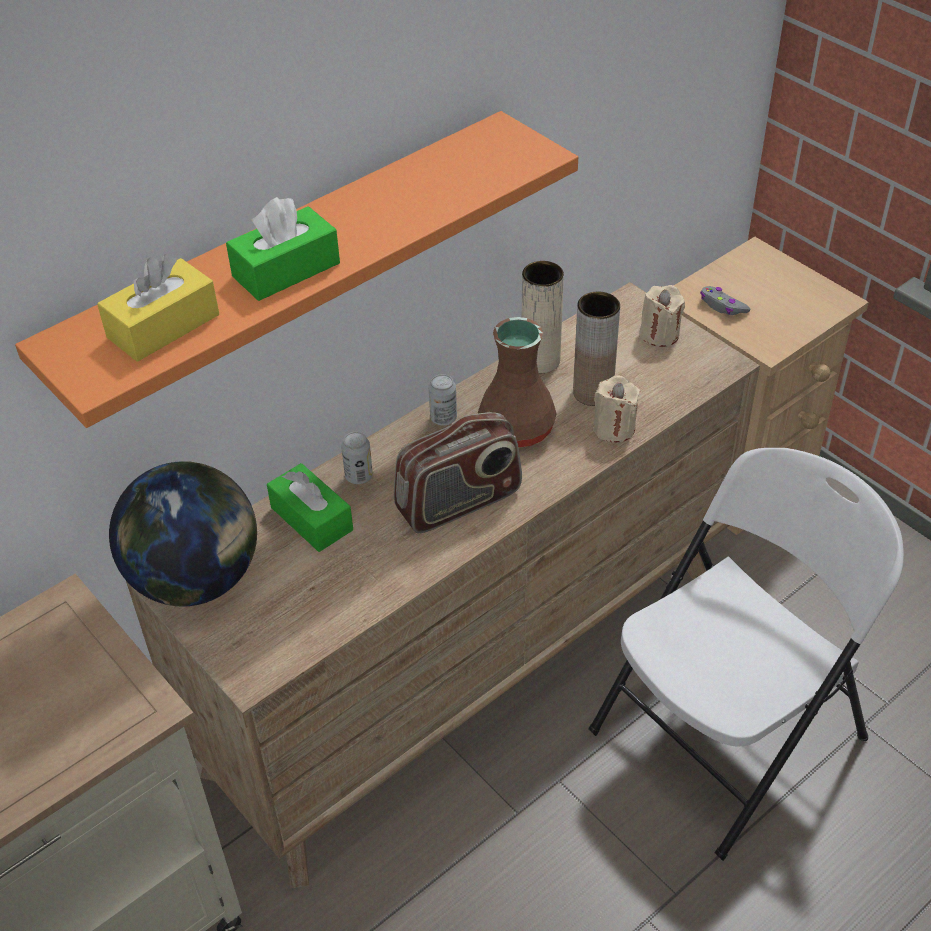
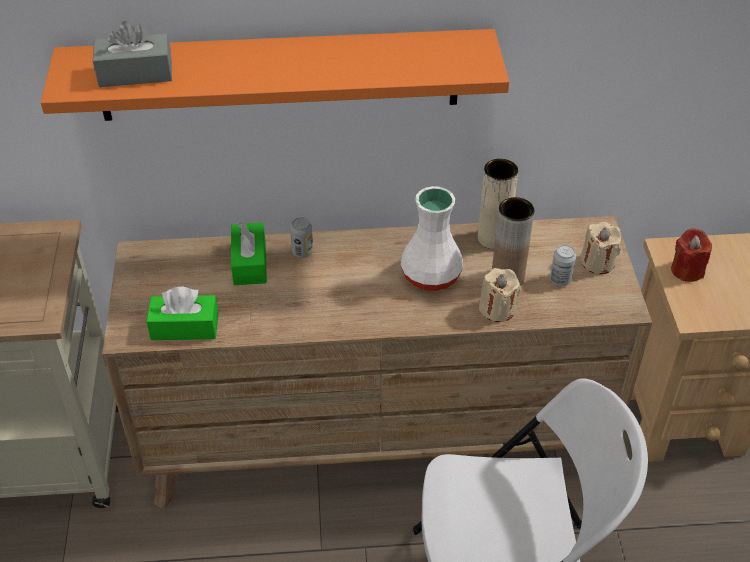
camera: 35 degrees right, 0 degrees up
(163, 326) = (135, 73): yellow tissue box -> grey tissue box
(197, 579) = (153, 262): globe -> none
(286, 270) = (239, 72): green tissue box -> green tissue box (185, 327)
(443, 418) = (391, 243): can -> can (560, 280)
(459, 502) = (346, 302): radio -> none
(517, 430) = (430, 276): brown vase -> white vase
(722, 306) = (687, 270): grey game controller -> red candle

